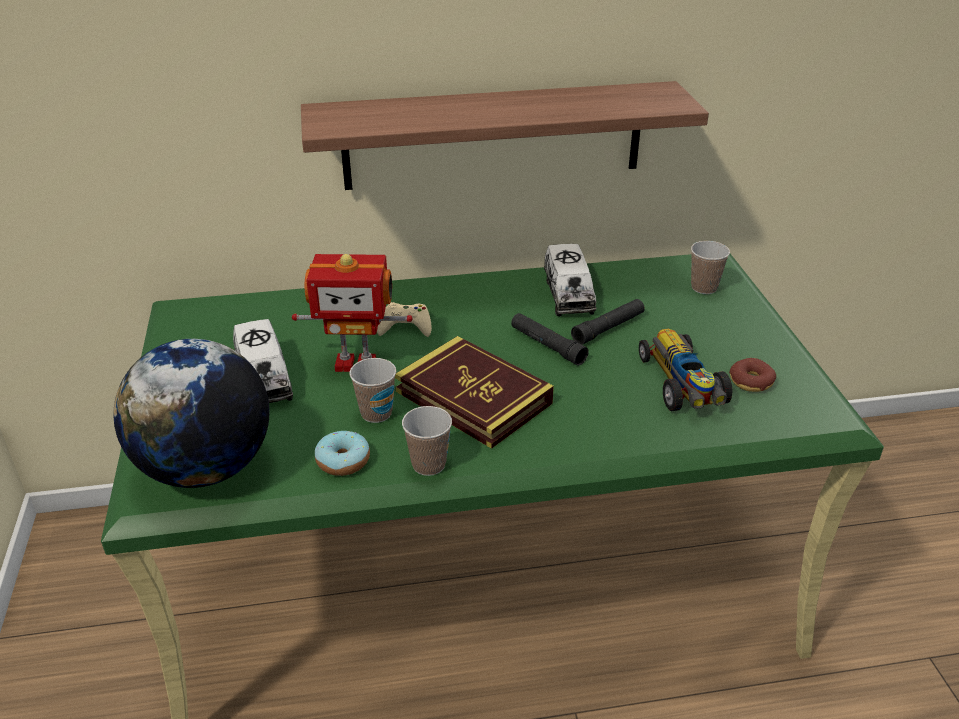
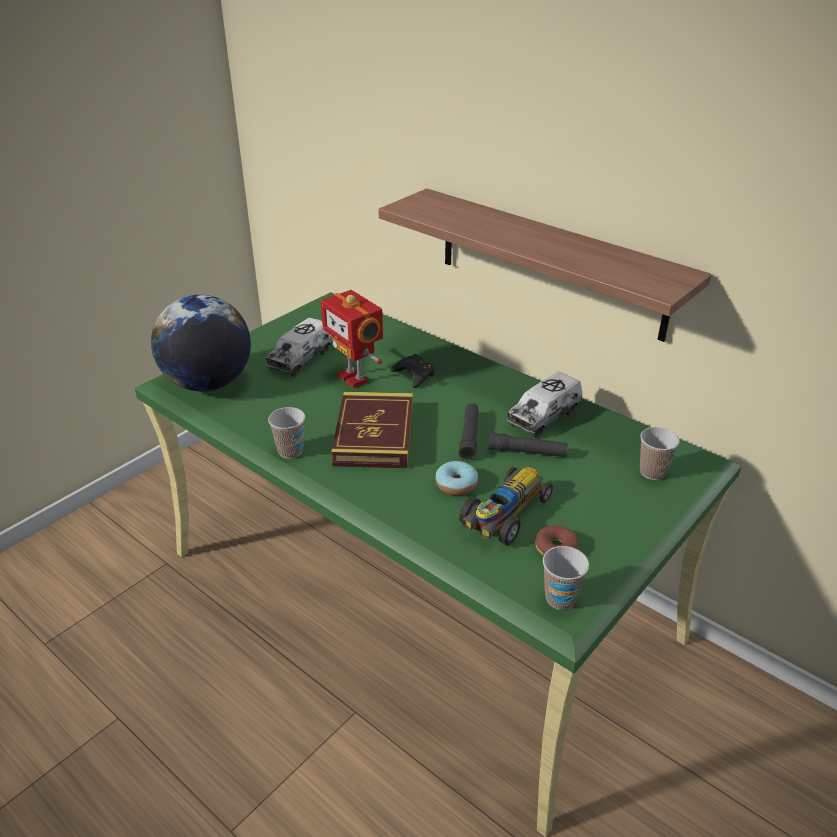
camera: 50 degrees right, 0 degrees up
(343, 461) = (260, 421): donut -> donut (456, 484)
(376, 413) = (315, 409): cup -> cup (560, 598)
(405, 326) = (414, 375): beige game controller -> black game controller

